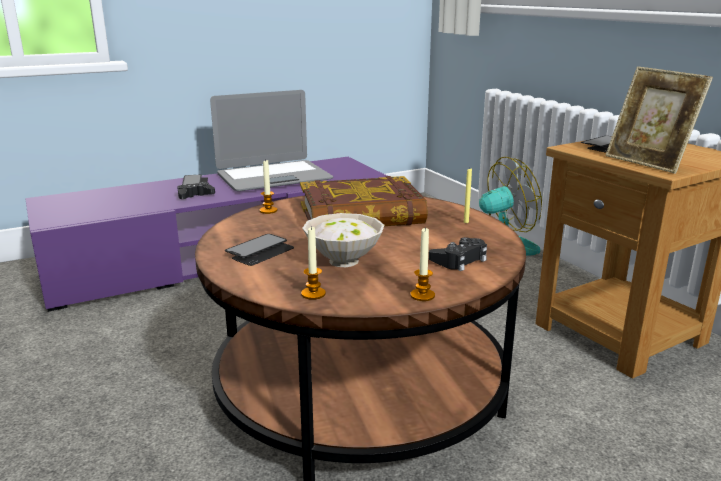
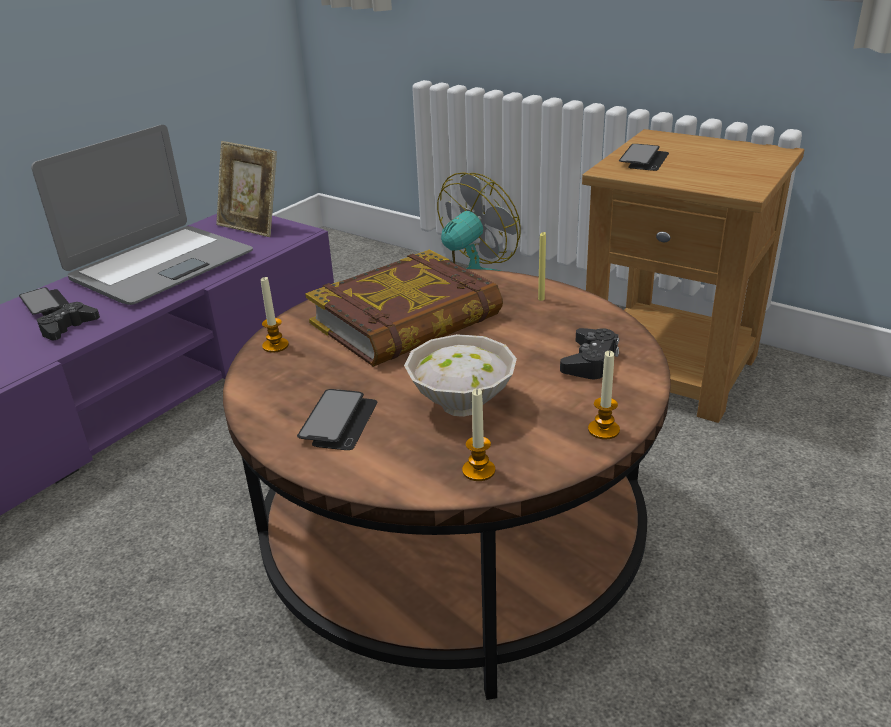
camera: 25 degrees left, 10 degrees up
(648, 163) = (713, 179): picture frame -> picture frame (252, 226)

